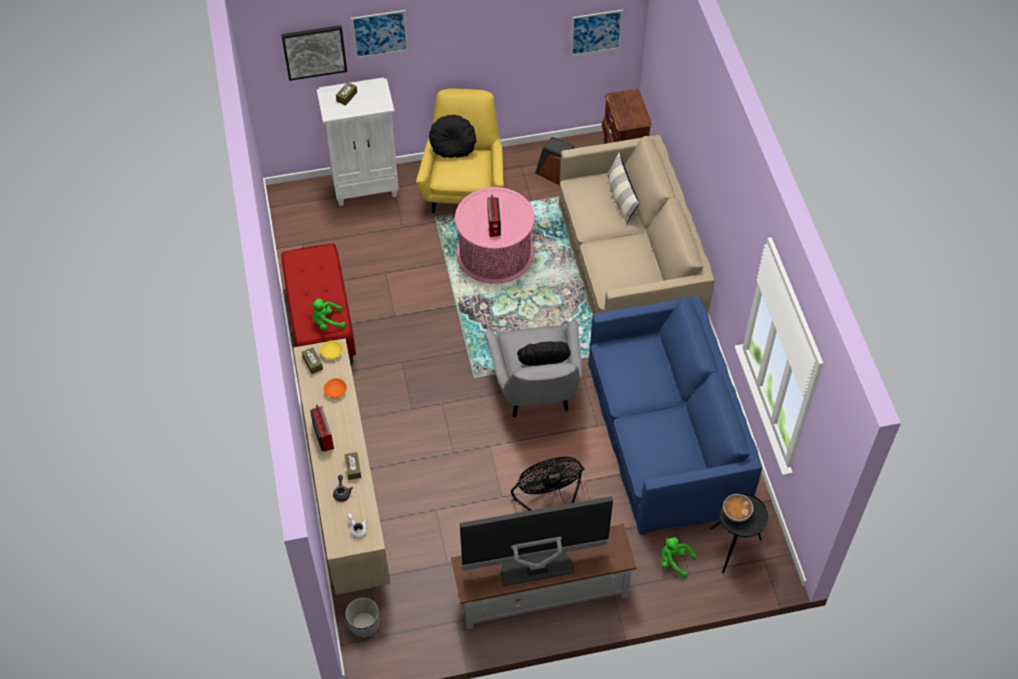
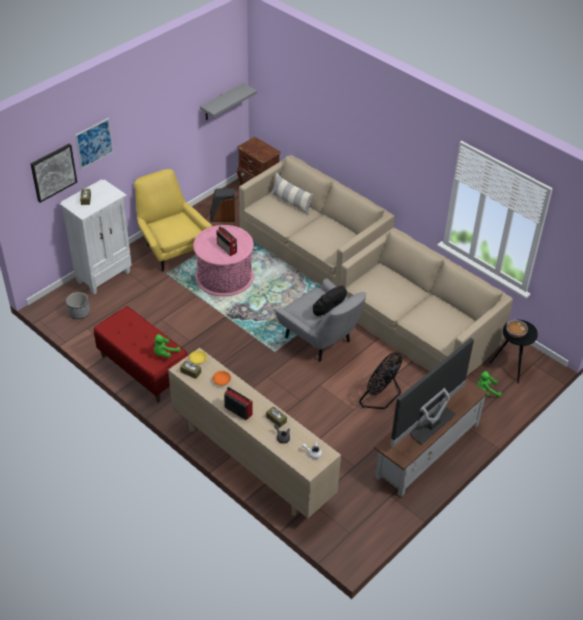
camera: 35 degrees left, 10 degrees down
(364, 624) = (334, 531): planter -> planter (79, 313)
(453, 151) = (160, 220): black pillow -> none
(596, 32) = (222, 102): picture -> grey shelf
(665, 435) = (418, 326): blue sofa -> beige sofa

